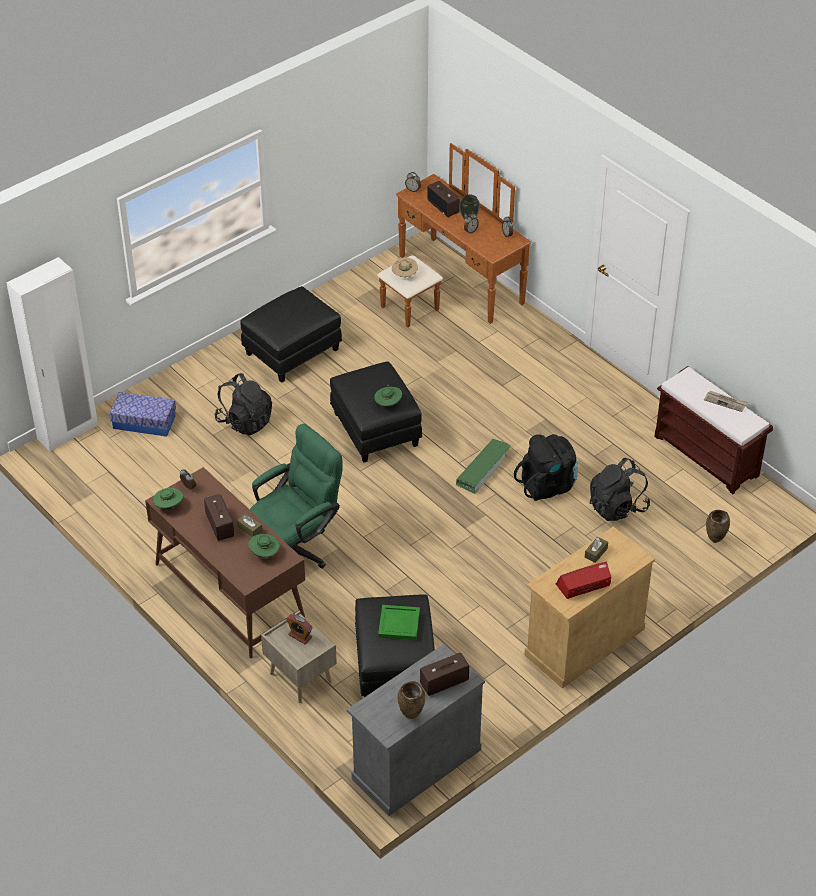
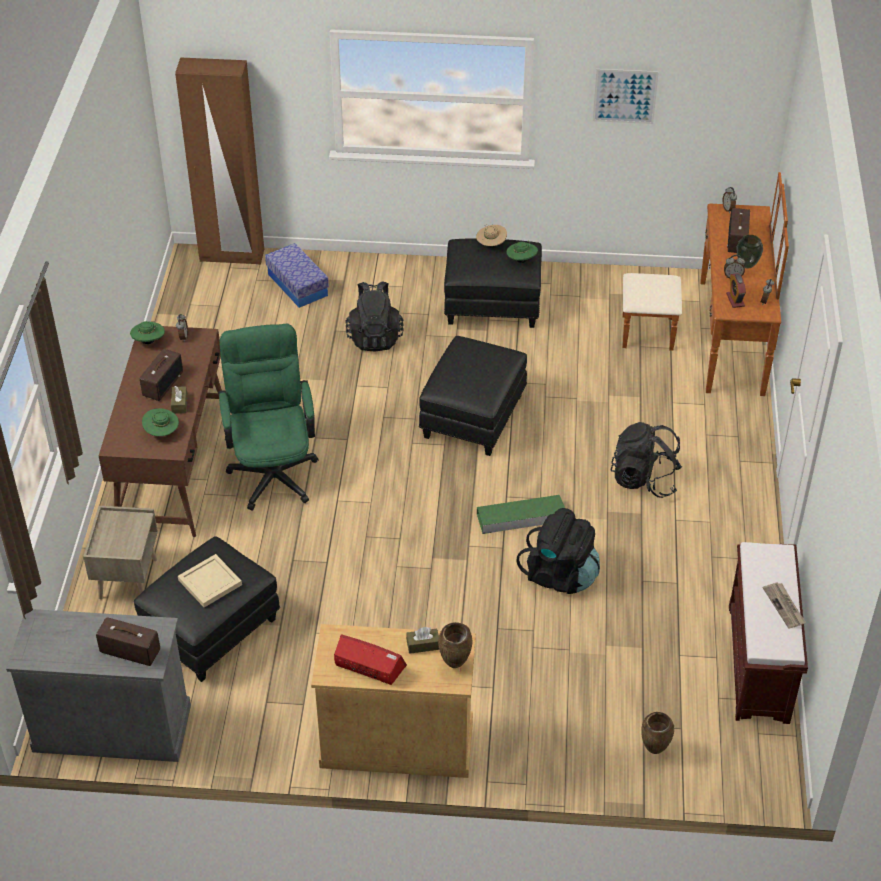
camera: 45 degrees right, 0 degrees up
(68, 433) = (232, 256): white wardrobe -> brown wardrobe
(296, 547) = (273, 469): green office chair -> green office chair turned 105 degrees counterclockwise
(300, 636) = (127, 531): alarm clock -> alarm clock (735, 300)
(326, 142) = (625, 96): none -> picture
(388, 403) = (468, 388): green hat -> green hat (521, 260)
(399, 623) = (211, 582): green tray -> beige tray
(404, 275) = (643, 288): beige hat -> beige hat (491, 245)
(411, 716) = (62, 658): brown vase -> brown vase (455, 665)
(617, 507) = (599, 644): black backpack -> black backpack (644, 479)

